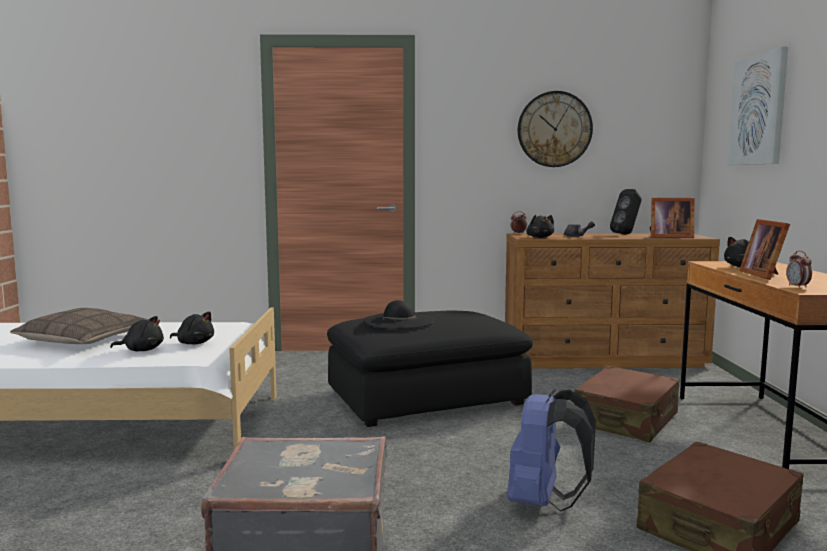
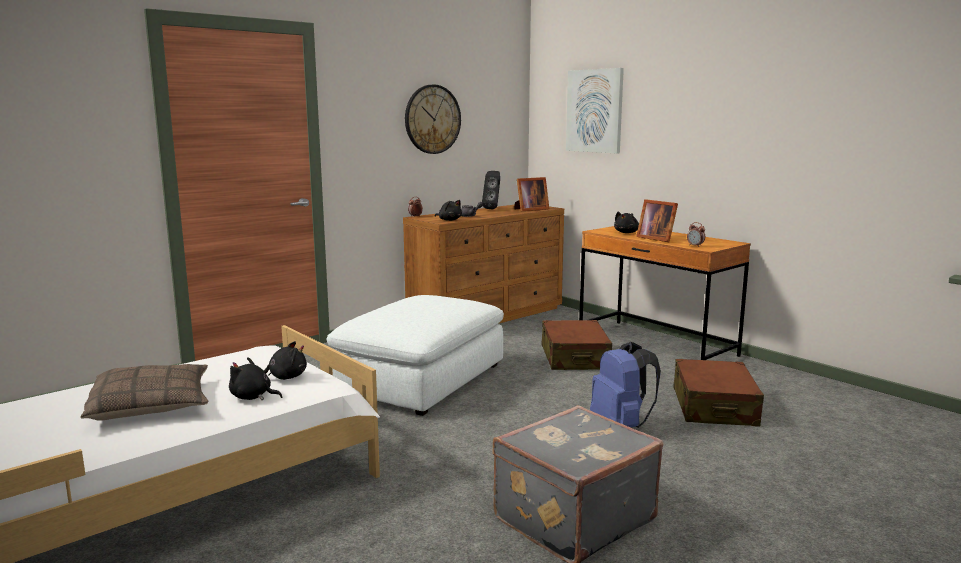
camera: 40 degrees left, 5 degrees up
(141, 350) = (253, 397): black plush toy -> black plush toy turned 120 degrees counterclockwise
(399, 321) = (407, 315): black hat -> none
(426, 398) = (421, 380): black ottoman -> white ottoman

